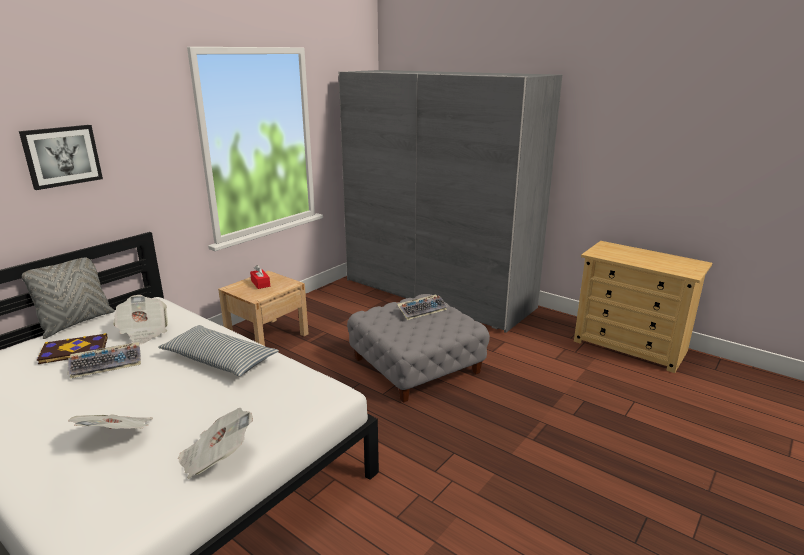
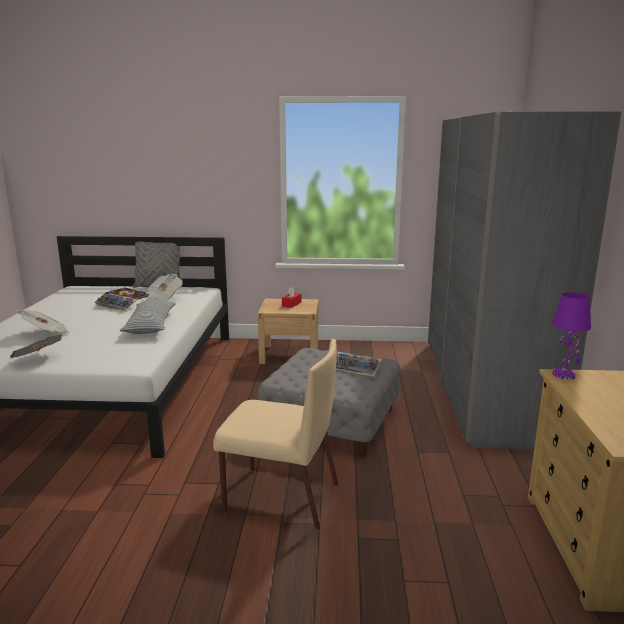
camera: 55 degrees right, 5 degrees down
(62, 156) = (173, 171): picture -> none
(501, 429) = (280, 497): none -> beige chair
(595, 252) = (564, 375): none -> purple table lamp

